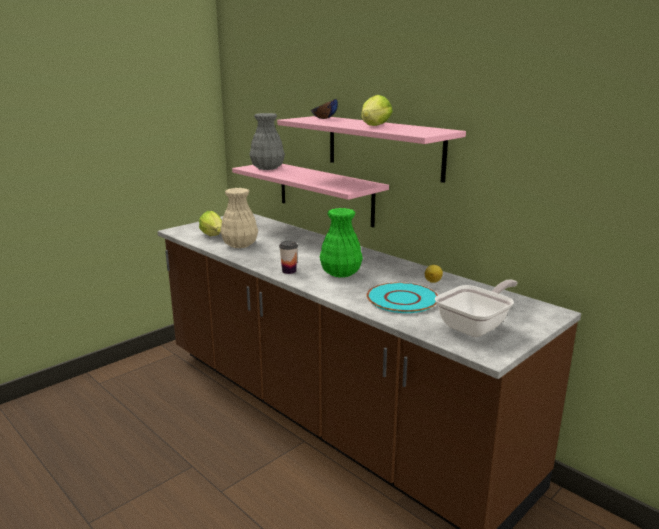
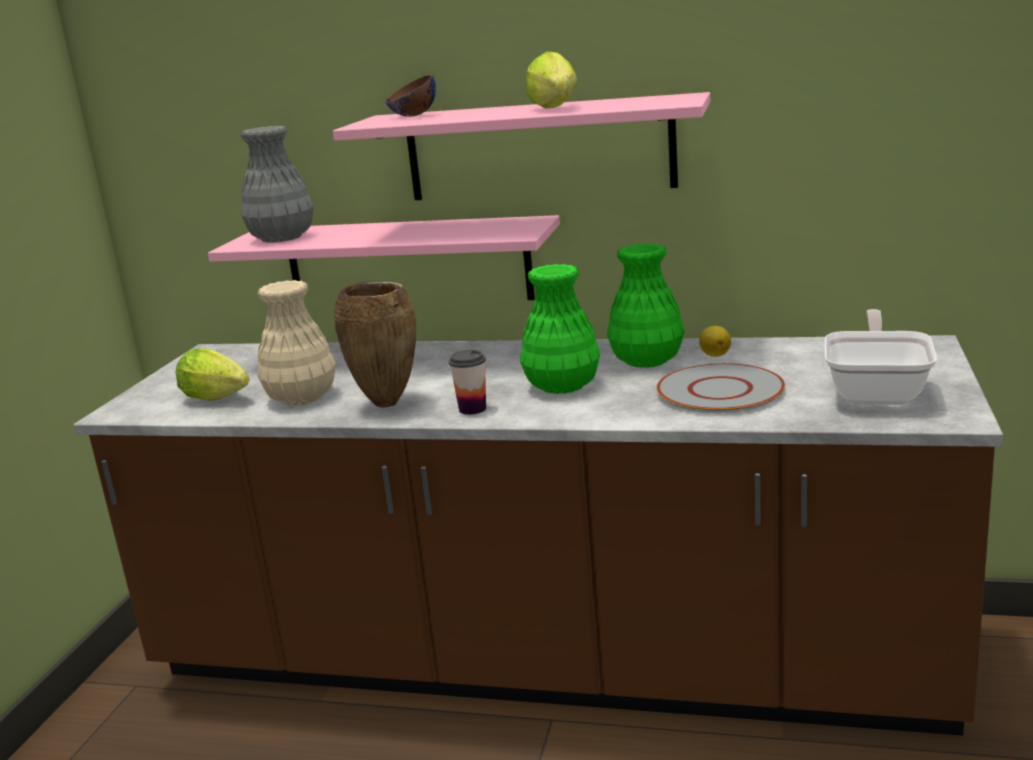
camera: 30 degrees left, 0 degrees up
(264, 258) = (388, 403): none -> brown vase
(397, 273) = (646, 360): none -> green vase
(402, 299) = (719, 390): turquoise plate -> grey plate

